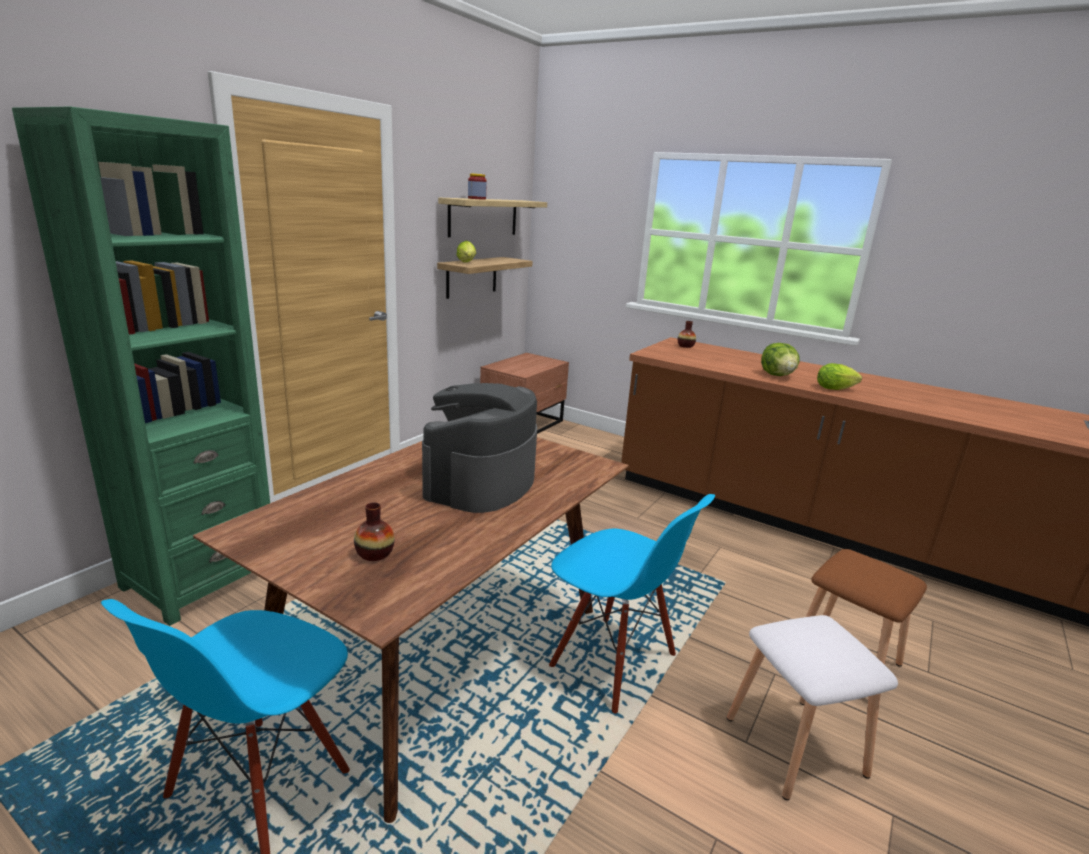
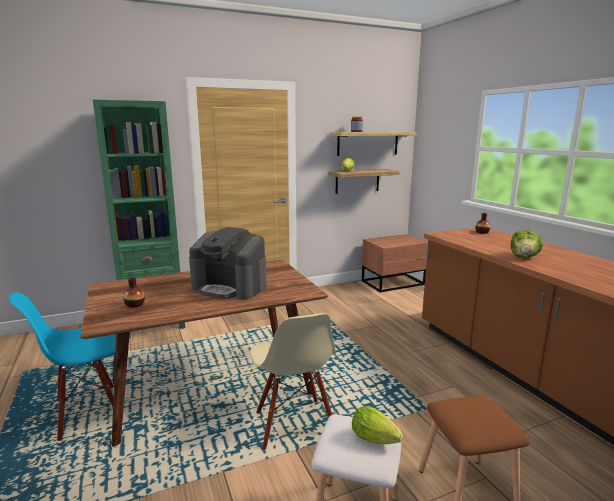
camera: 35 degrees right, 5 degrees down
(480, 482) = (230, 287): coffee machine -> coffee machine turned 120 degrees counterclockwise
(612, 662) = (294, 424): blue chair -> beige chair
(837, 389) = (563, 272): lettuce -> lettuce (377, 440)

